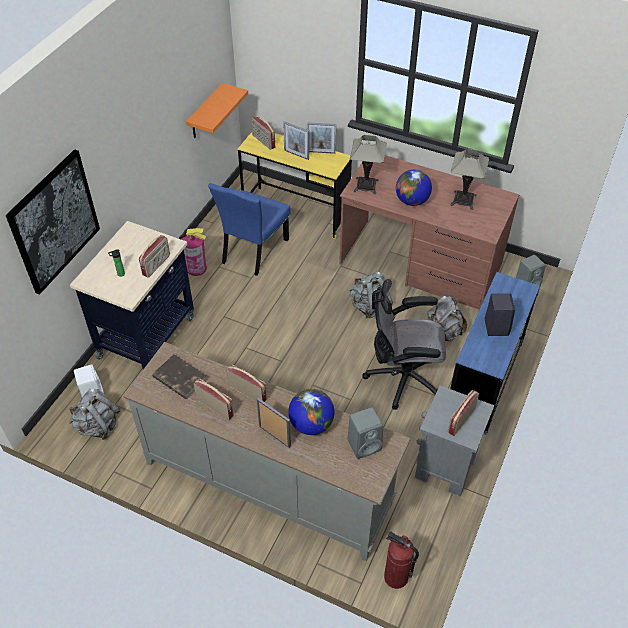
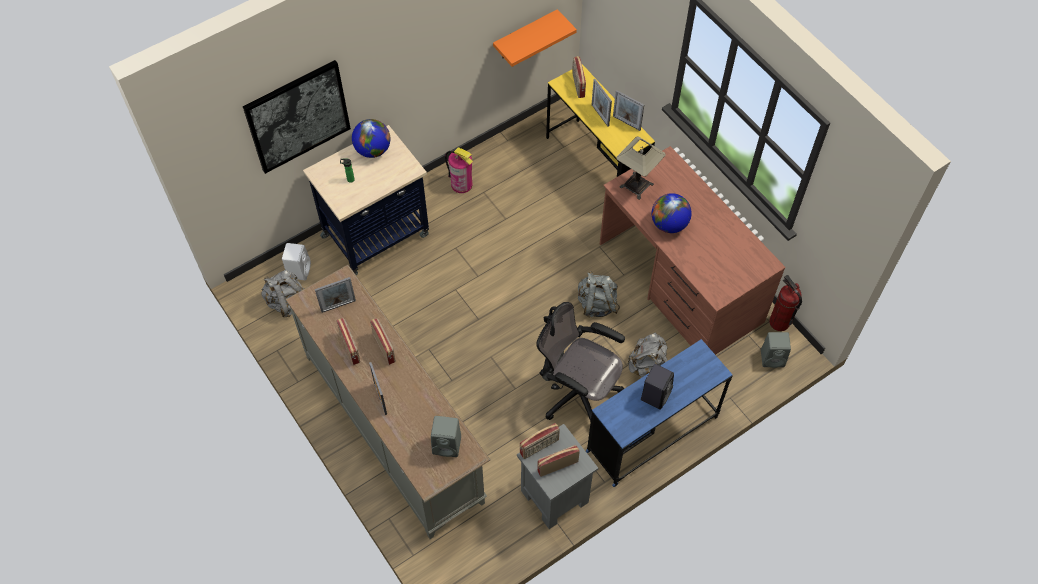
camera: 30 degrees right, 10 degrees up
(157, 265) = (385, 185): radio -> radio (539, 447)
(179, 378) = (338, 306): brown book -> picture frame
(254, 249) = (528, 189): blue chair -> none
(311, 424) = (416, 403): globe -> globe (373, 150)
(396, 577) = (444, 566): fire extinguisher -> fire extinguisher (779, 322)
(463, 200) = (721, 247): table lamp -> none

